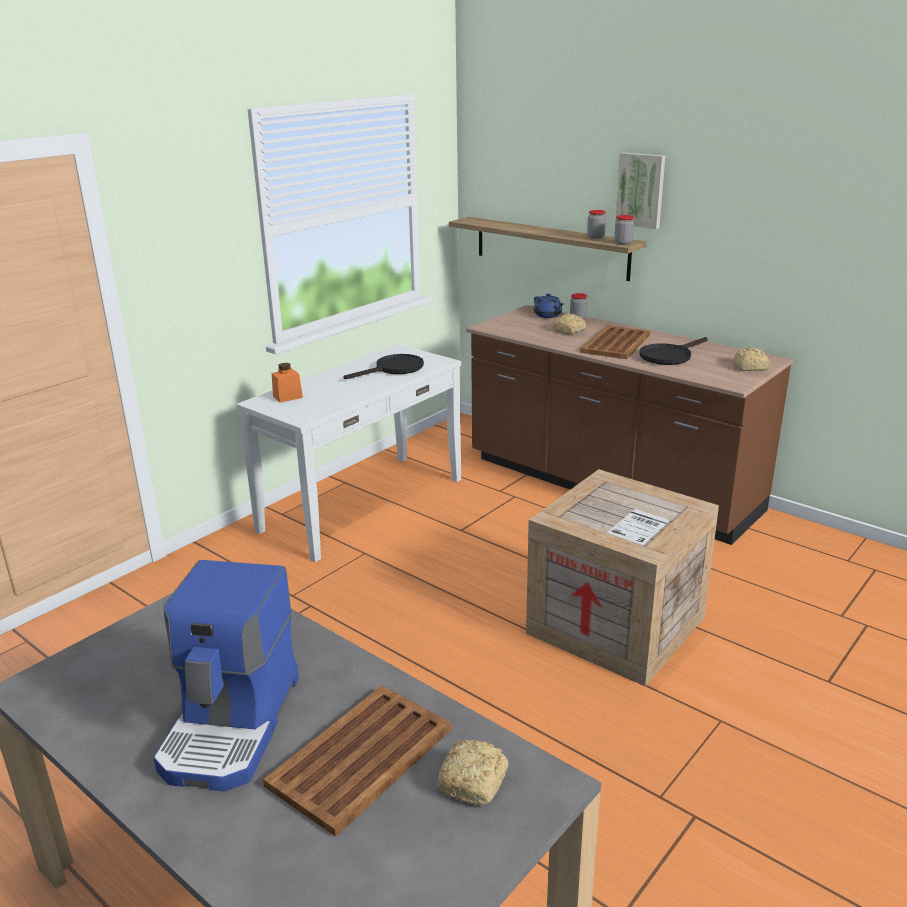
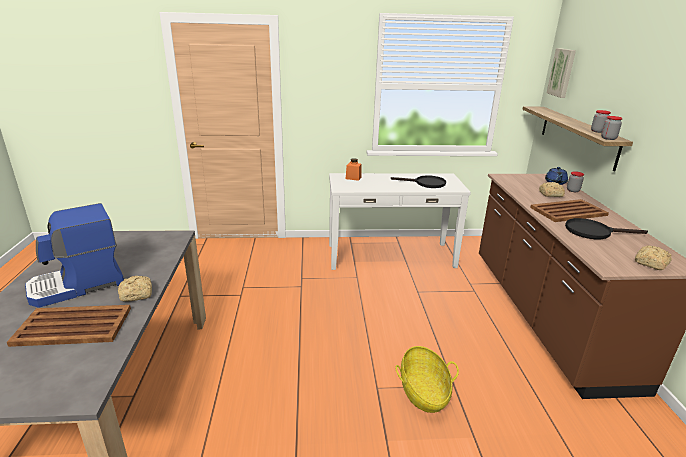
camera: 45 degrees right, 0 degrees up
(474, 780) = (72, 367): bread -> bread (137, 294)
(619, 625) = (423, 391): crate -> basket
(641, 190) = (640, 98): picture -> picture (562, 72)

